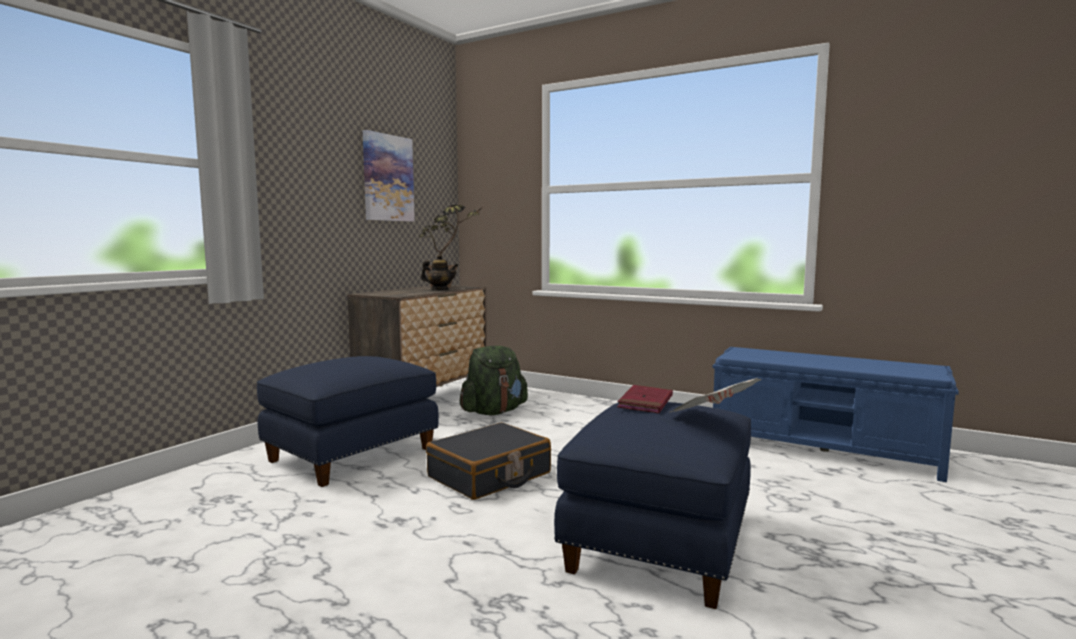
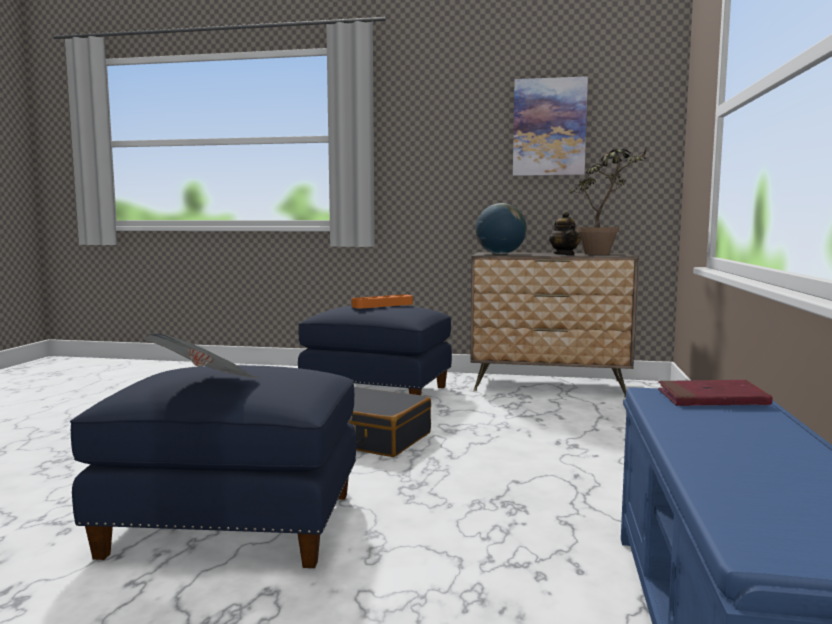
camera: 70 degrees right, 0 degrees up
(351, 360) = (382, 305): none -> orange tray
(398, 294) = (500, 254): none -> globe
(493, 412) = (560, 411): green backpack -> none
(645, 402) = (271, 366): red book -> red book (712, 399)

